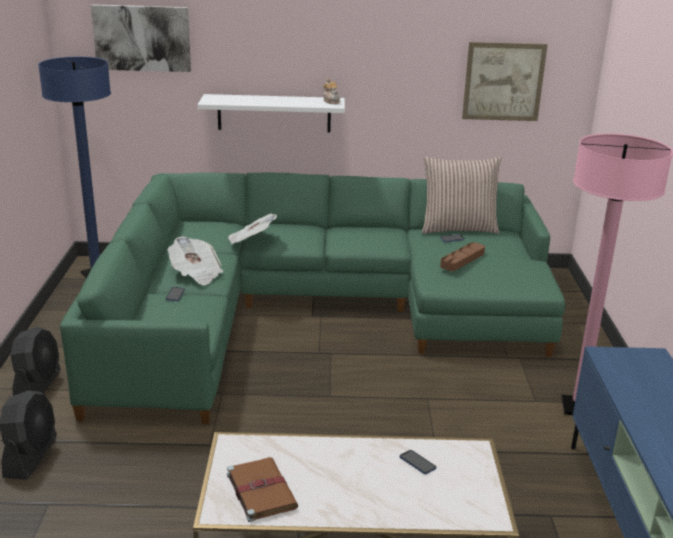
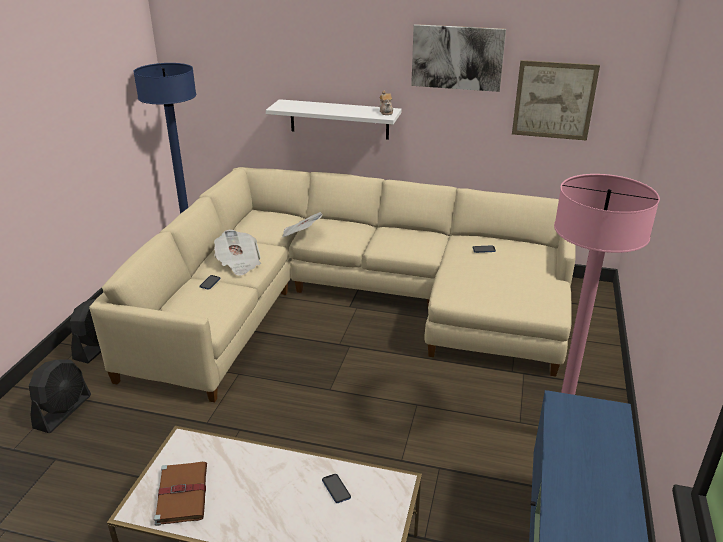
camera: 15 degrees right, 5 degrees up
(142, 38) = (227, 47): picture -> picture (457, 57)
(311, 312) = (350, 302): green sofa -> beige sofa
(458, 228) = (496, 238): pillow -> none
(462, 260) = (482, 273): brown tray -> none

